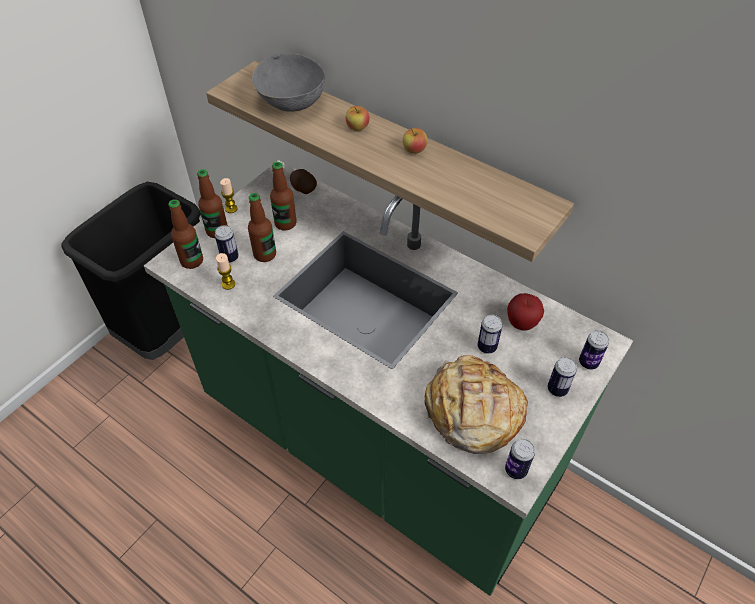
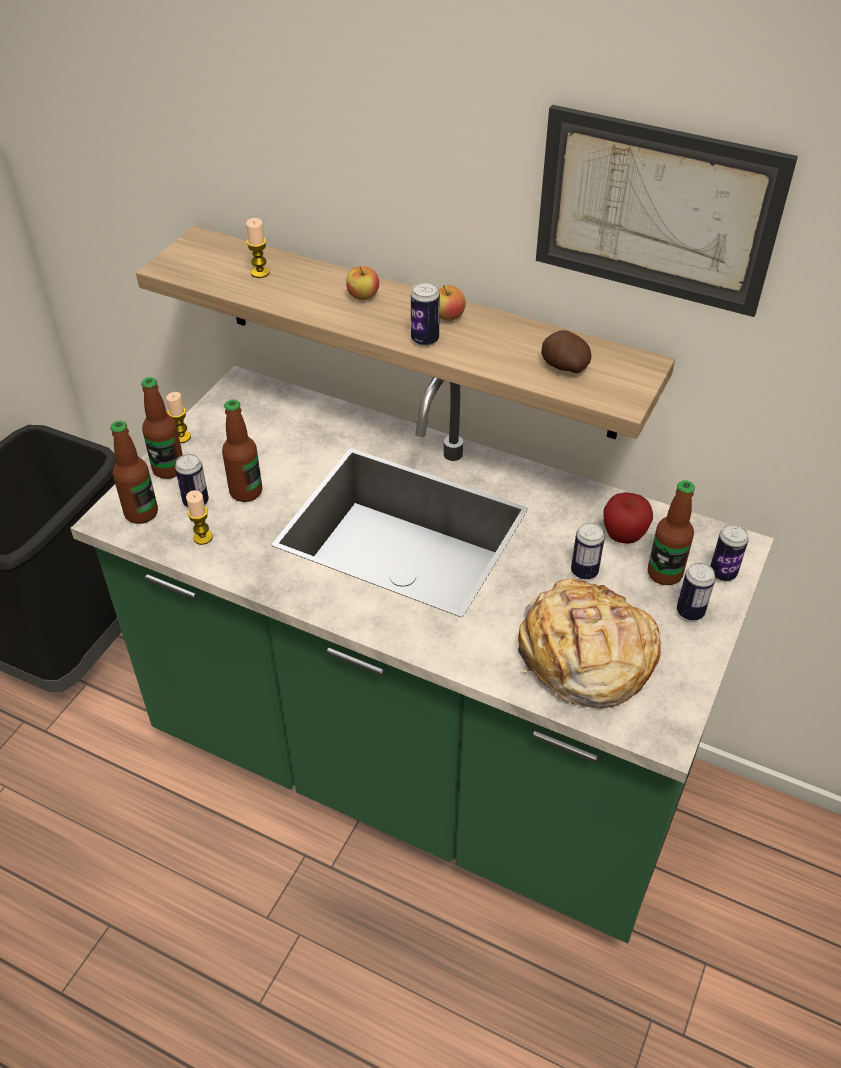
camera: 10 degrees left, 5 degrees down
(285, 223) = (265, 447): bottle -> bottle (664, 573)
(290, 101) = (260, 273): grey bowl -> candle
(303, 189) = (279, 400): potato -> potato (564, 367)
(516, 470) = (660, 720): can -> can (425, 339)
(568, 93) = (656, 210): none -> picture

